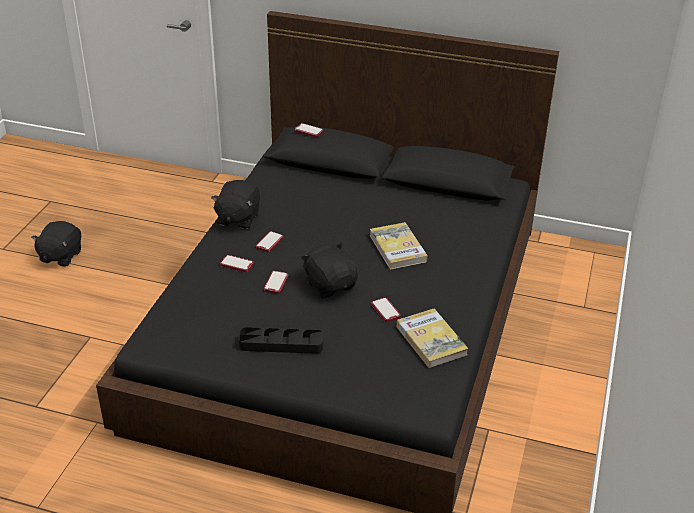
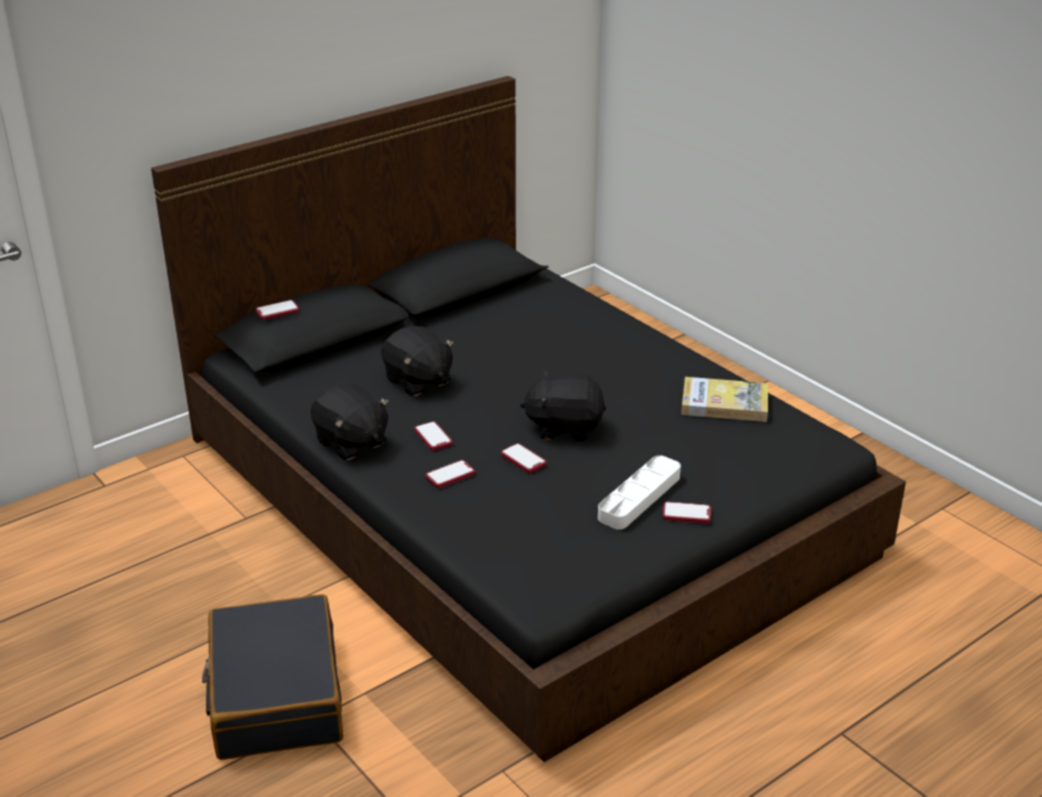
camera: 55 degrees left, 5 degrees down
(60, 256) = (85, 688): black plush toy -> black plush toy (417, 381)
(98, 315) = (275, 695): none -> black suitcase
(281, 344) = (639, 497): black tray -> white tray
(385, 310) = (647, 411): phone -> phone (686, 514)
(397, 248) = (545, 362): book -> none

